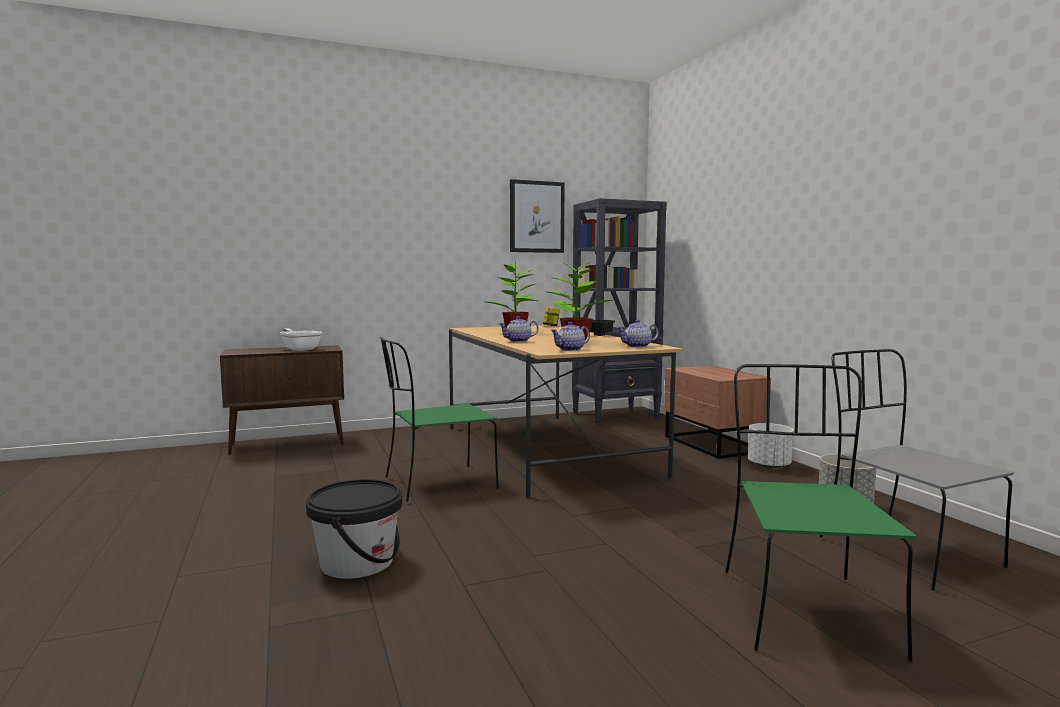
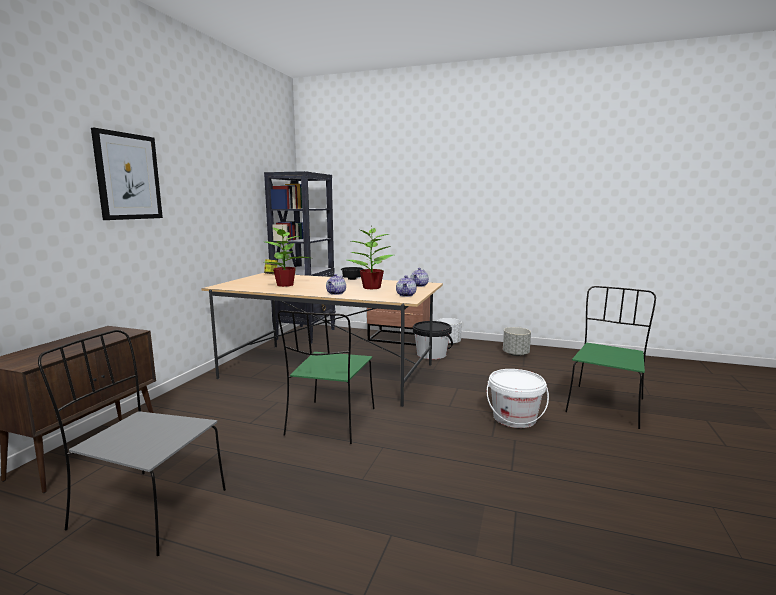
camera: 50 degrees left, 5 degrees up
(300, 349) = (91, 339): frying pan -> none
(357, 562) = (436, 496): black bucket -> black bucket (431, 354)
(536, 217) = (242, 182): picture -> picture (128, 176)
(610, 556) = (514, 418): none -> white bucket
(804, 609) = (605, 405): green chair -> green chair turned 75 degrees clockwise
(903, 550) = (568, 366): grey chair -> grey chair (147, 509)

